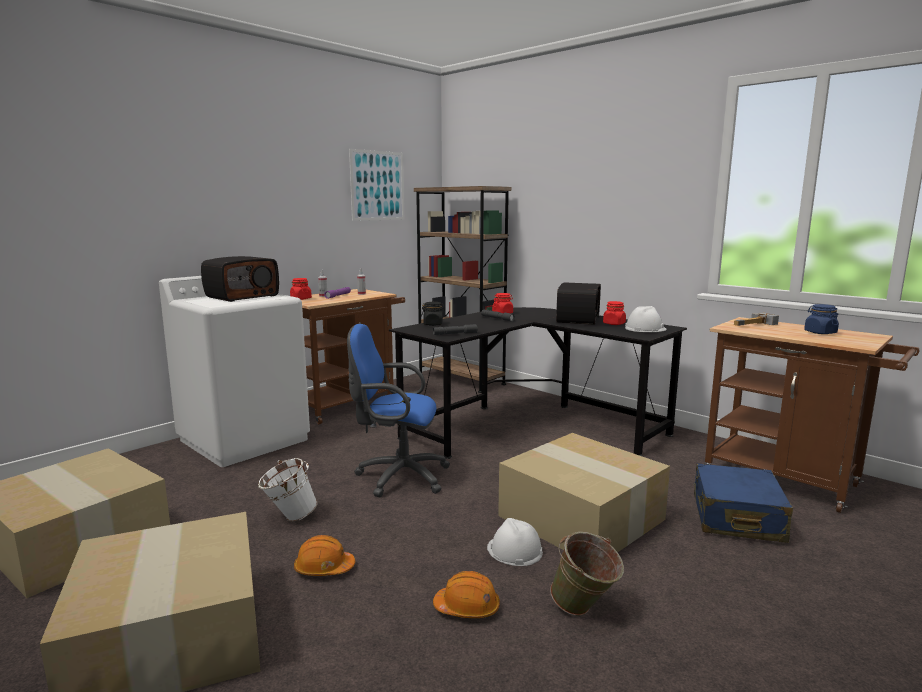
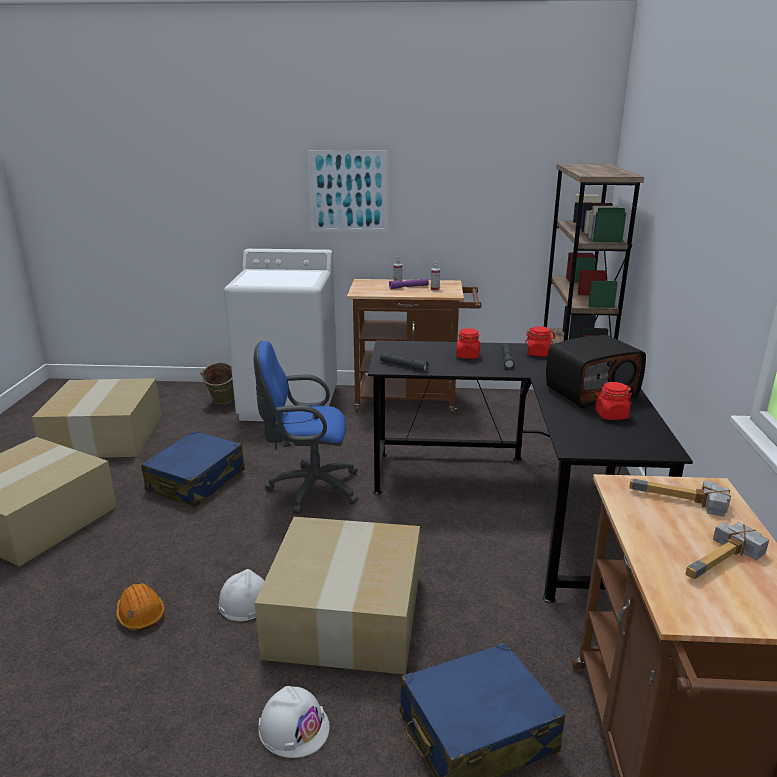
camera: 50 degrees right, 10 degrees up
(242, 296) = (289, 276): radio -> none
(289, 517) = (196, 481): white bucket -> blue suitcase
(301, 298) = (371, 283): red jar -> red jar (467, 356)
(324, 568) = (143, 529): orange hard hat -> none
(377, 185) = (504, 161): picture -> picture (348, 191)
(398, 476) = (309, 488): blue office chair -> blue office chair turned 60 degrees counterclockwise
(433, 324) = (426, 346): black jar -> none
(584, 611) = (181, 679): green bucket -> green bucket (221, 403)
(645, 328) = (622, 438): white hard hat -> white hard hat (294, 727)
(820, 332) = (726, 562): blue jar -> hammer

